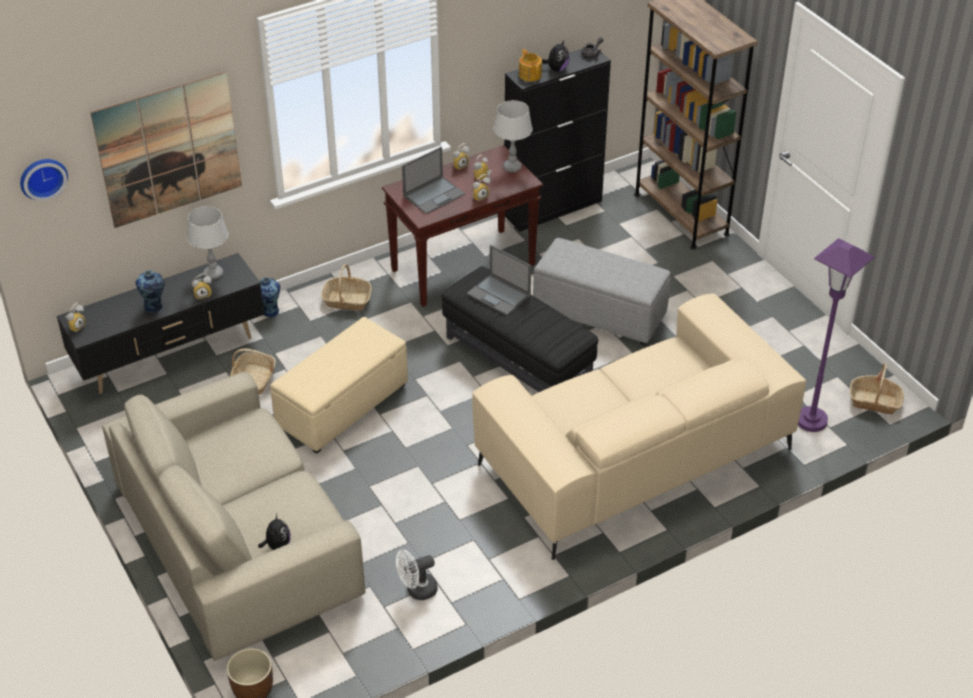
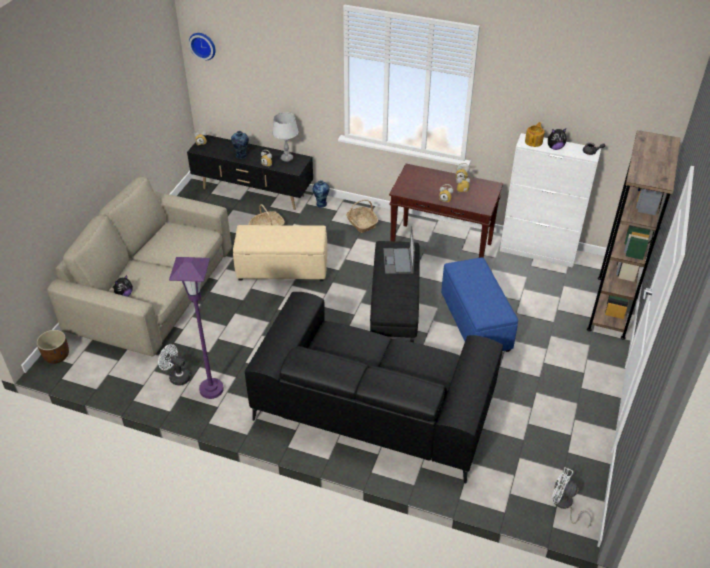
camera: 50 degrees right, 0 degrees up
(169, 149) = (278, 66): picture -> none
(434, 195) = (424, 184): laptop -> none
(512, 167) = (488, 197): grey table lamp -> none
(553, 208) = (538, 252): black cabinet -> white cabinet
(600, 313) = (475, 323): grey ottoman -> blue ottoman
(634, 455) = (374, 407): beige sofa -> black sofa
(811, 421) = (504, 479): purple floor lamp -> purple floor lamp (211, 389)
(874, 401) = (564, 505): basket -> white fan

